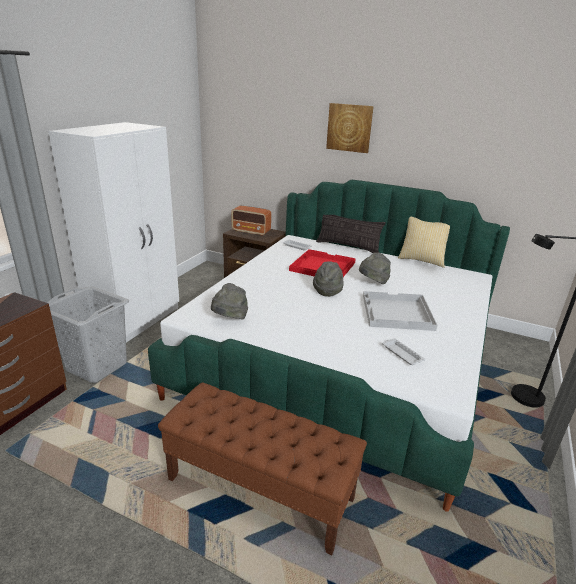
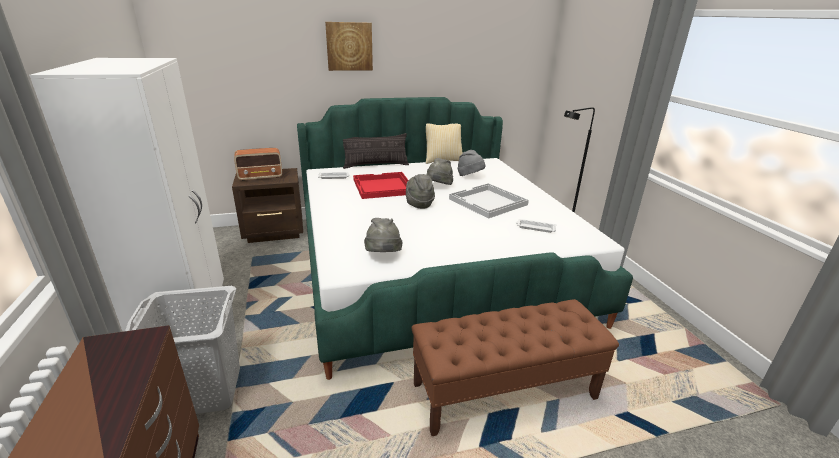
camera: 40 degrees left, 0 degrees up
(422, 283) = (470, 176): none -> grey hat

